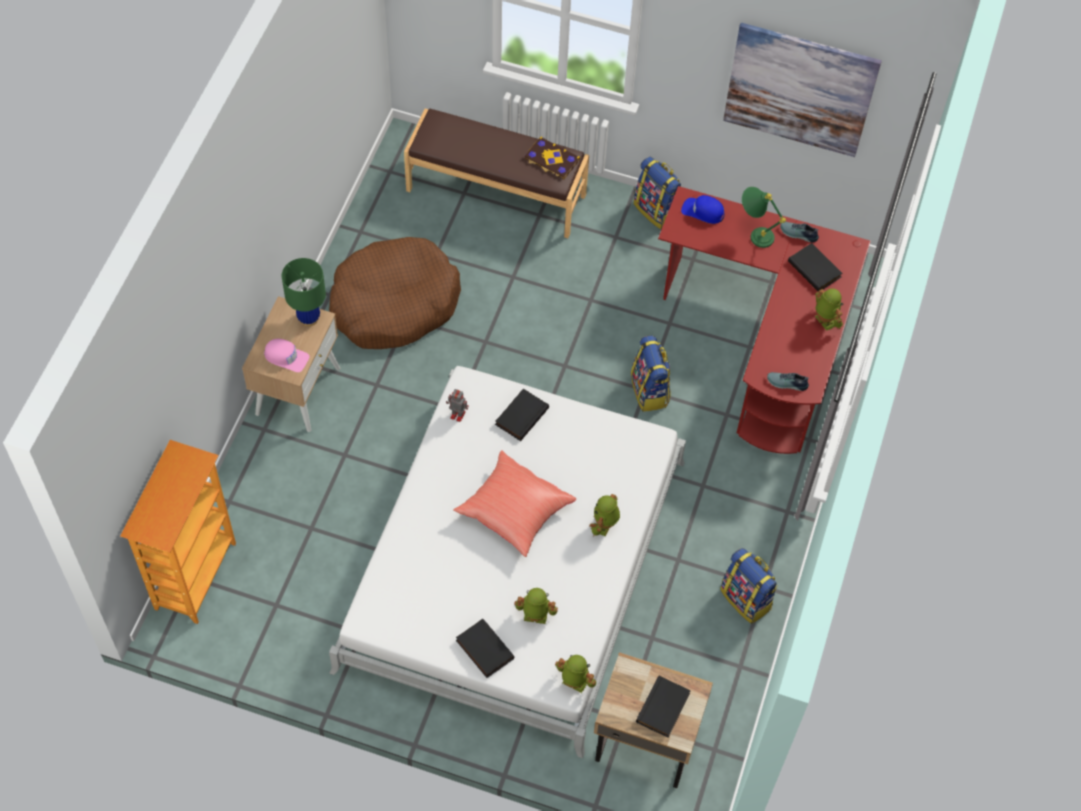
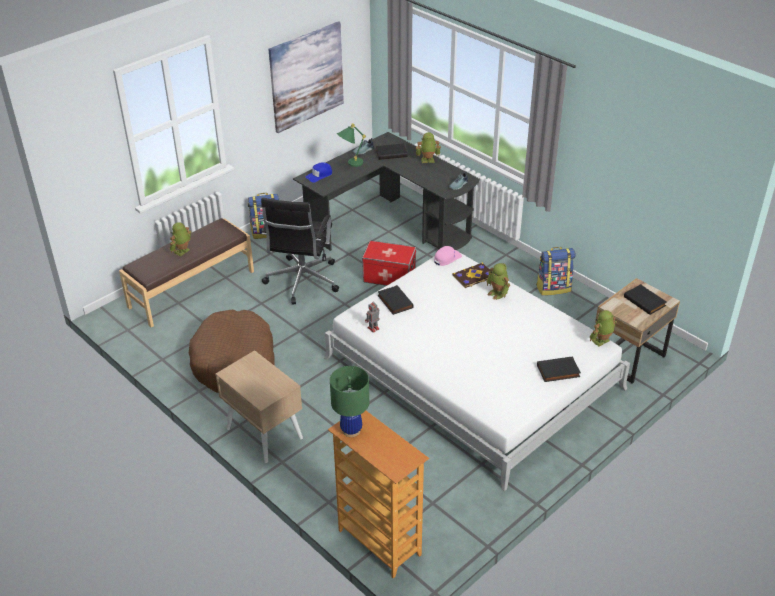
camera: 60 degrees left, 20 degrees down
(286, 357) = (270, 385): pink cap -> pink cap (447, 258)
(308, 318) = (247, 364): green table lamp -> green table lamp (351, 430)
(513, 512) = (464, 327): red pillow -> none
(535, 617) = (545, 342): toy robot -> toy robot (182, 252)
(551, 159) = (215, 230): book -> book (474, 276)
(579, 299) = (302, 282): none -> black office chair
(650, 391) = (389, 276): backpack -> storage box
(765, 343) = (390, 225): red desk -> black desk

